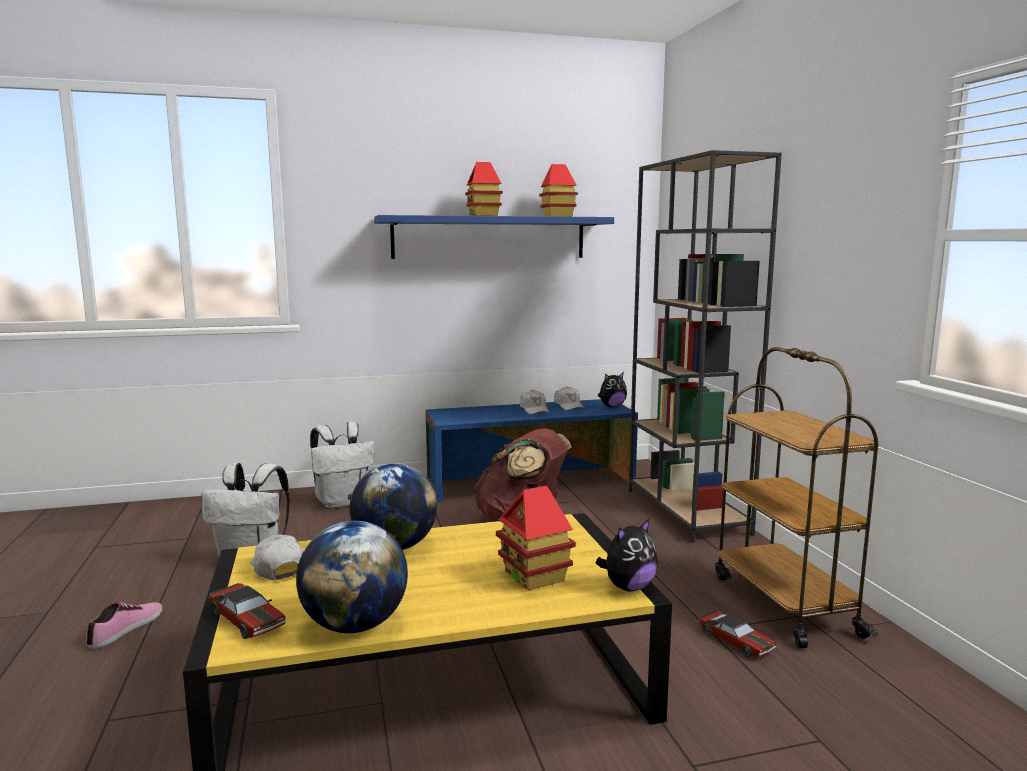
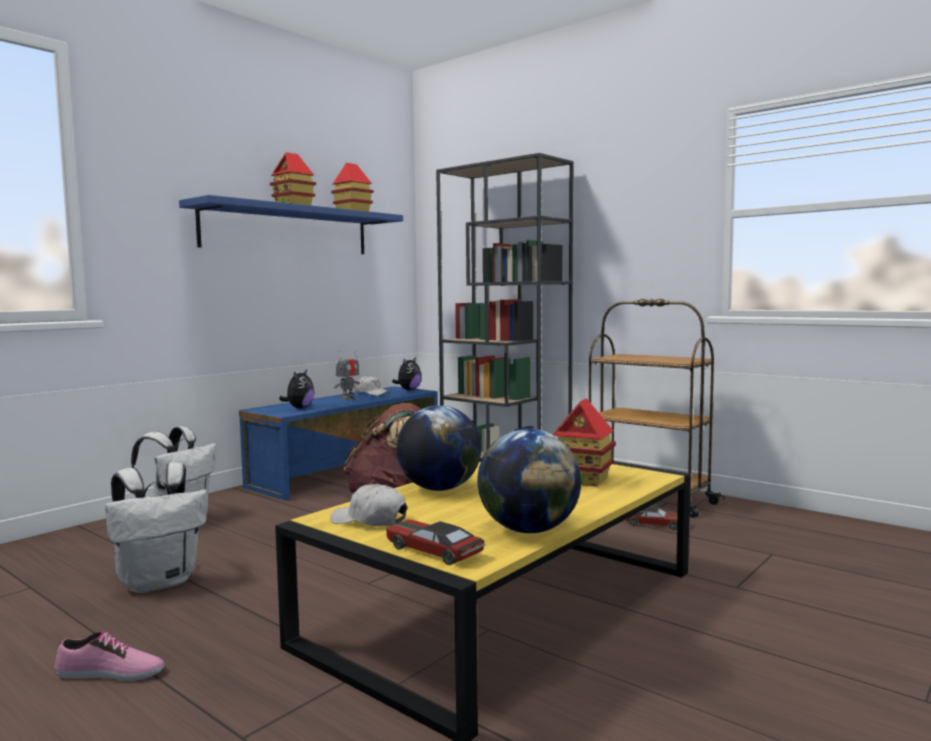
camera: 35 degrees left, 5 degrees down
(126, 629) = (110, 673): shoe -> shoe turned 105 degrees clockwise
(247, 620) = (433, 550): toy car -> toy car turned 150 degrees counterclockwise
(534, 410) = (348, 398): white cap -> toy robot
(628, 587) = (650, 472): plush toy -> plush toy (299, 408)

